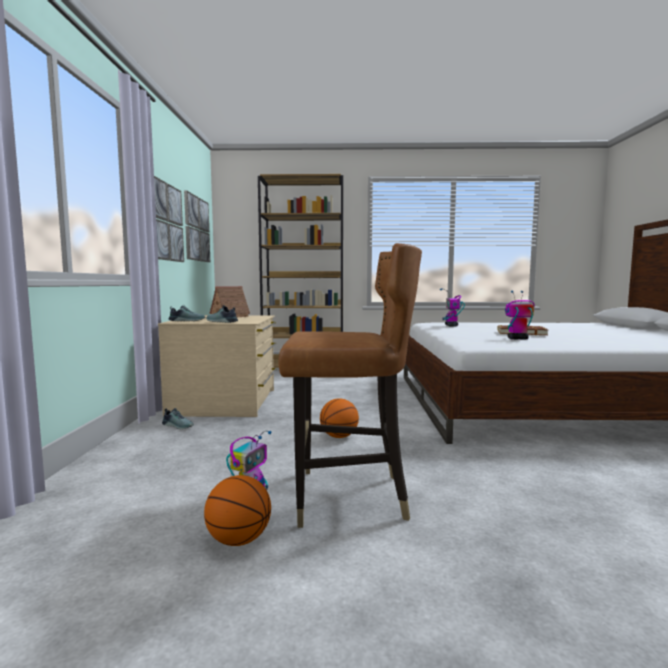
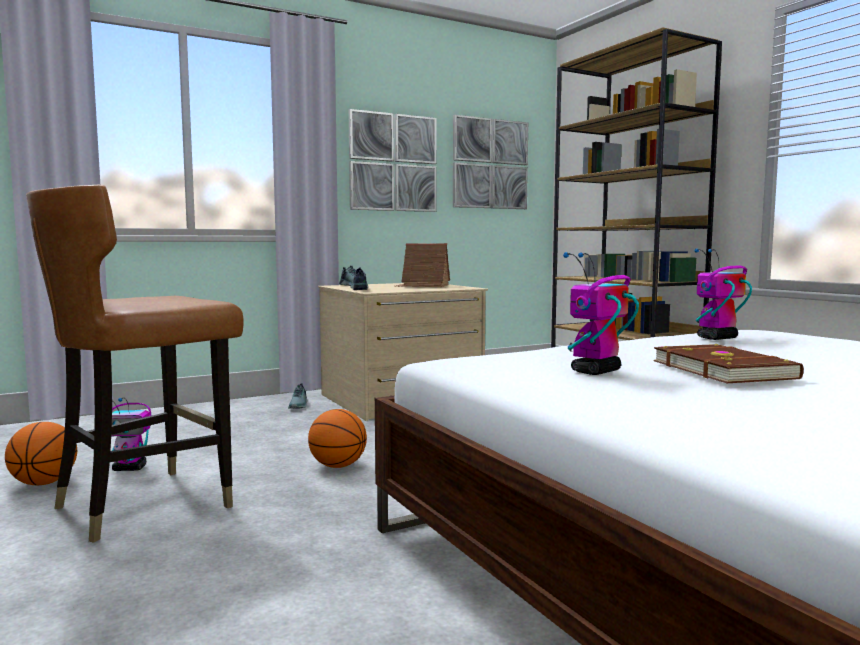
camera: 60 degrees right, 0 degrees up
(348, 497) = (145, 504): brown chair -> brown chair turned 75 degrees clockwise
(517, 339) = (595, 371): toy robot -> toy robot turned 105 degrees counterclockwise

